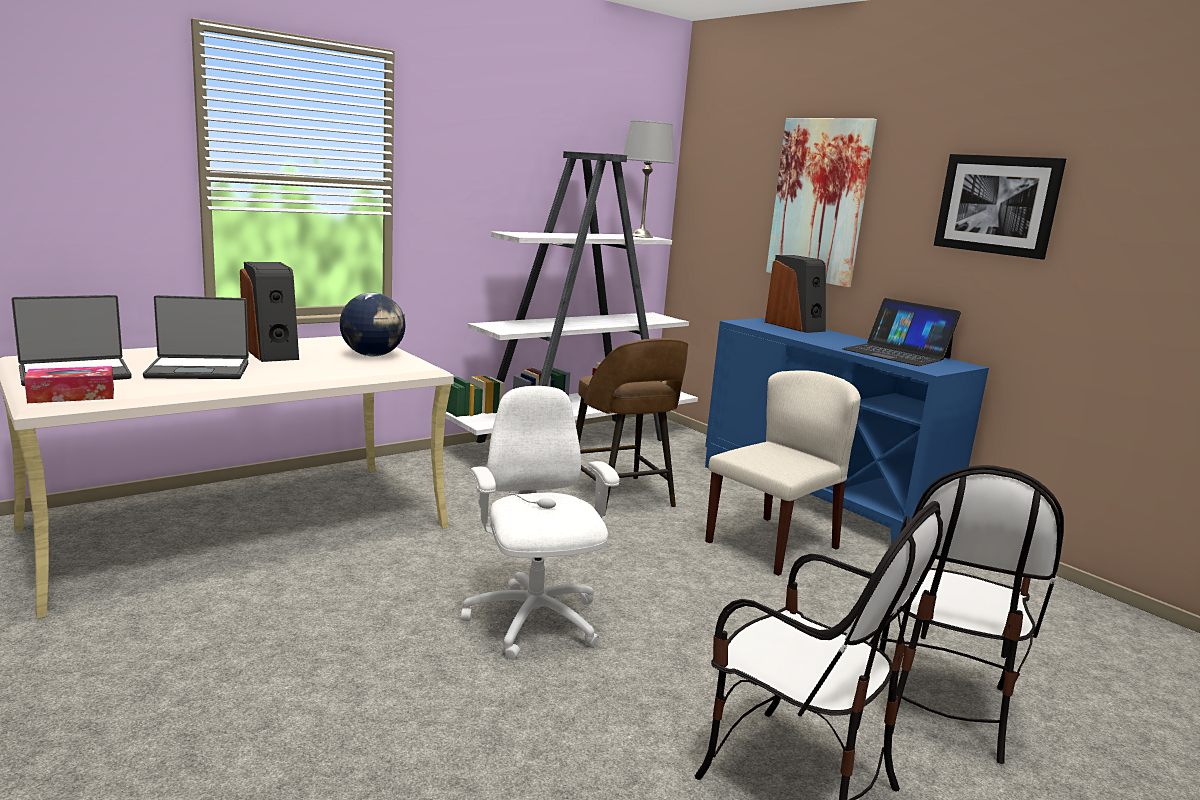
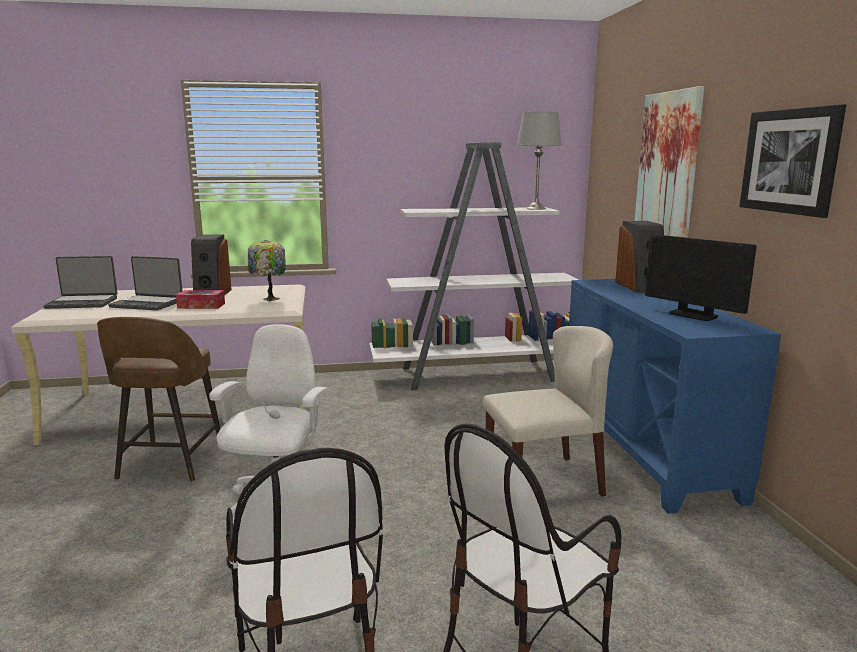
camera: 30 degrees right, 0 degrees up
(72, 396) = (54, 315): tissue box -> tissue box (201, 306)
(373, 355) = (269, 299): globe -> table lamp
(621, 497) = (460, 423): brown stool -> brown stool (170, 463)
(896, 353) = (693, 315): laptop -> monitor

